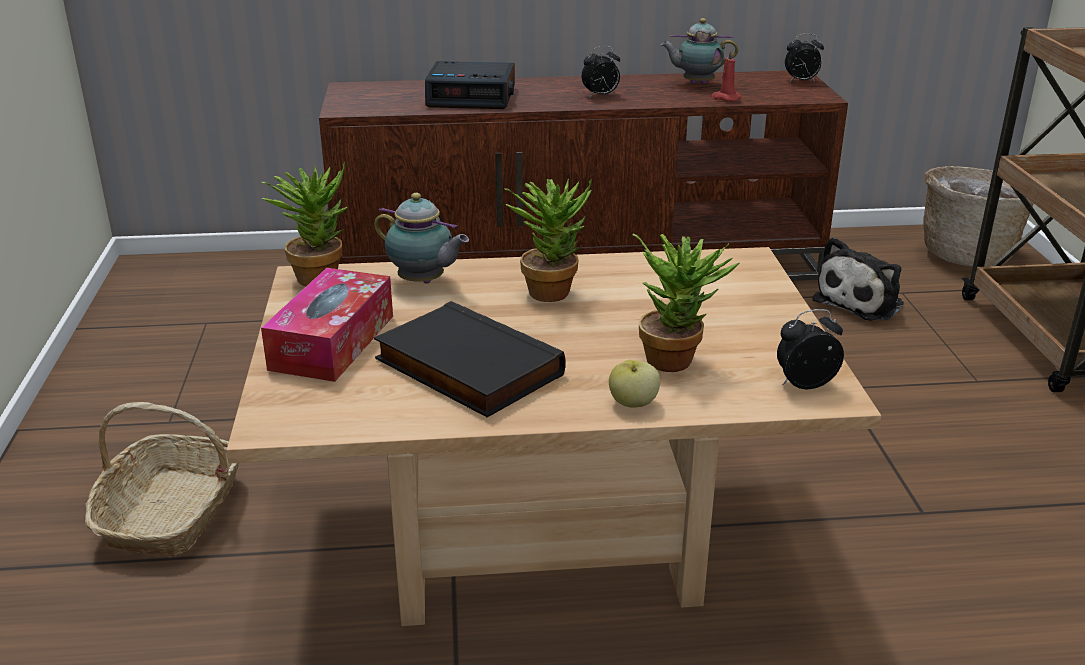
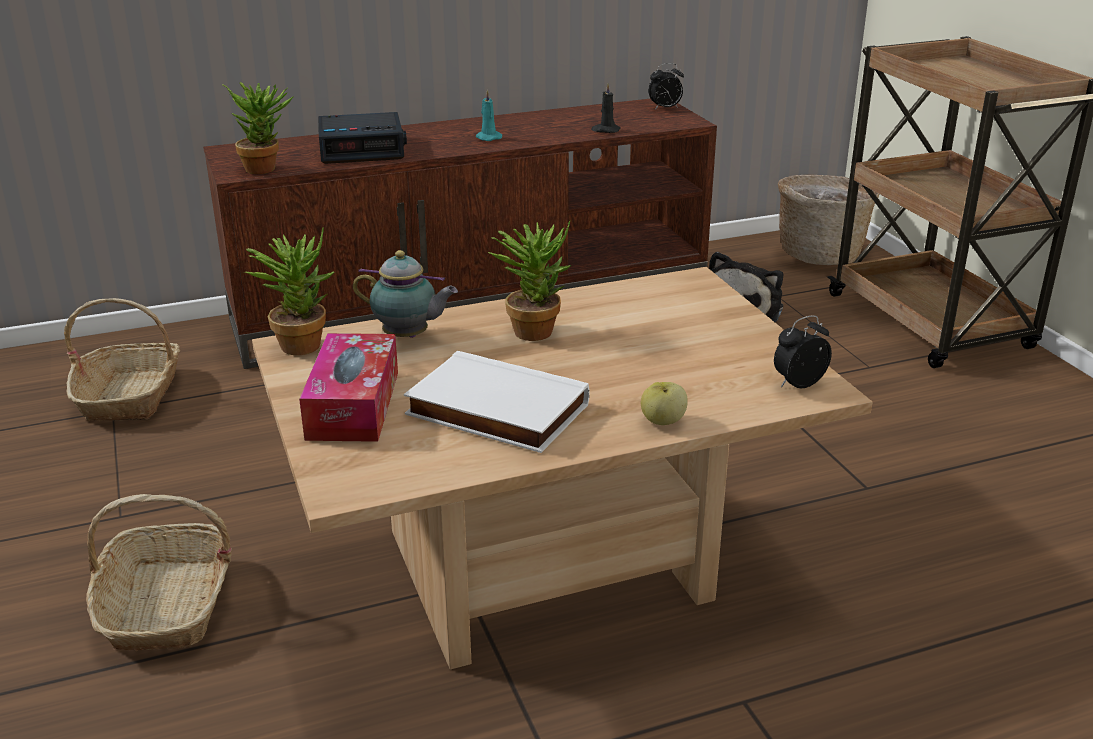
camera: 15 degrees left, 0 degrees up
(228, 311) = (131, 395): none -> basket
(465, 368) = (494, 411): black book -> white book
(600, 96) = (488, 137): alarm clock -> turquoise candle
(677, 358) = (679, 376): potted plant -> potted plant (266, 168)
(695, 83) = (570, 118): teapot -> none
(725, 98) = (605, 130): red candle -> black candle

